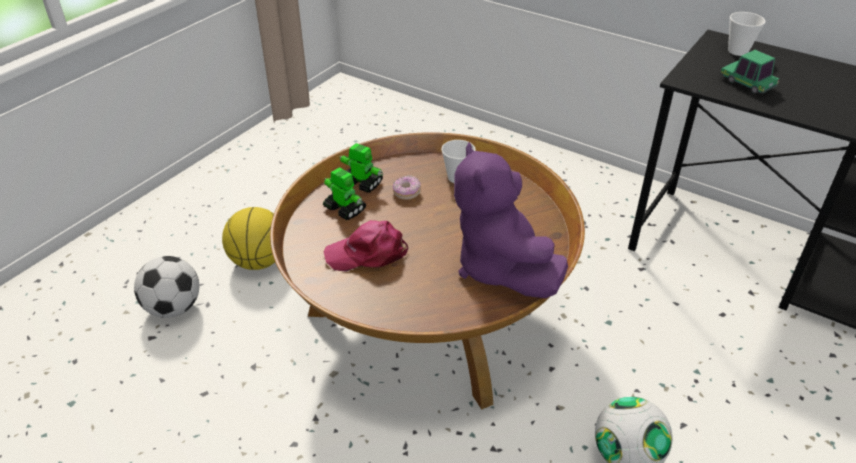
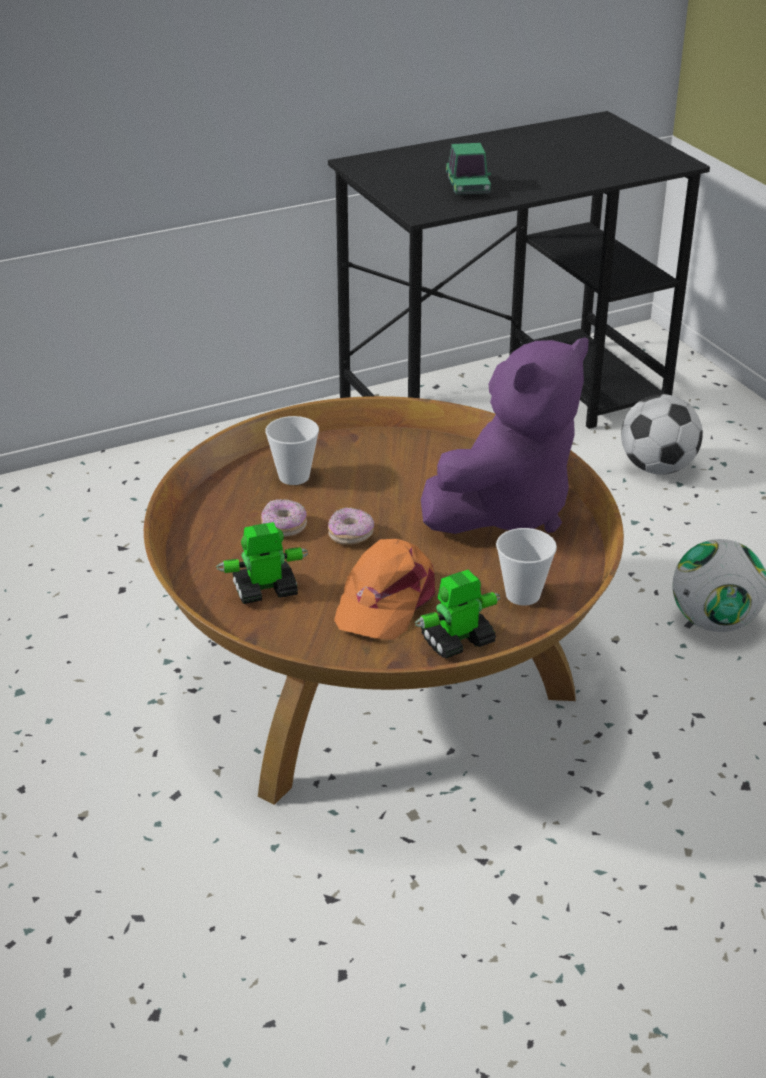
camera: 60 degrees left, 5 degrees down
(173, 308) = (105, 965): football -> football (656, 468)
(259, 261) = (90, 822): basketball -> none
(362, 183) = (219, 557): toy robot -> toy robot (457, 641)
(368, 253) = (385, 600): pink cap -> orange cap
(419, 218) = (351, 535): none -> donut
(500, 267) = (505, 509): purple plush toy -> purple plush toy turned 60 degrees counterclockwise
(738, 51) = (397, 165): cup -> cup (522, 595)
(747, 83) = (467, 186): toy car -> toy car turned 90 degrees counterclockwise

